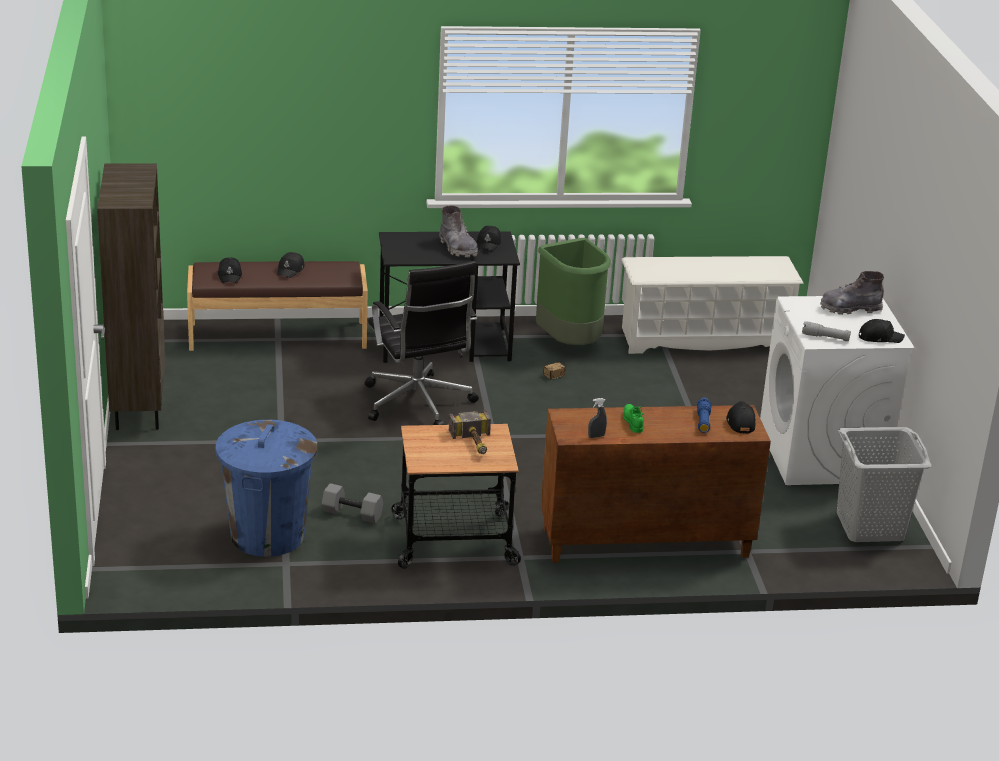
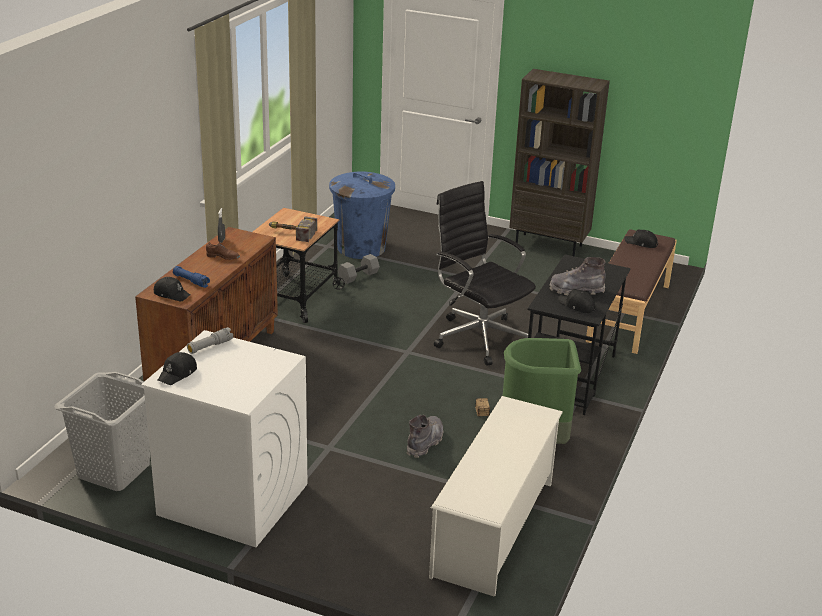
camera: 120 degrees right, 0 degrees up
(290, 270) = (639, 266): black cap -> none
(418, 404) = (479, 337): black office chair -> black office chair turned 45 degrees clockwise
(632, 422) = (223, 257): green shoe -> brown shoe
(850, 308) = (242, 383): grey boot -> grey boot (425, 442)

